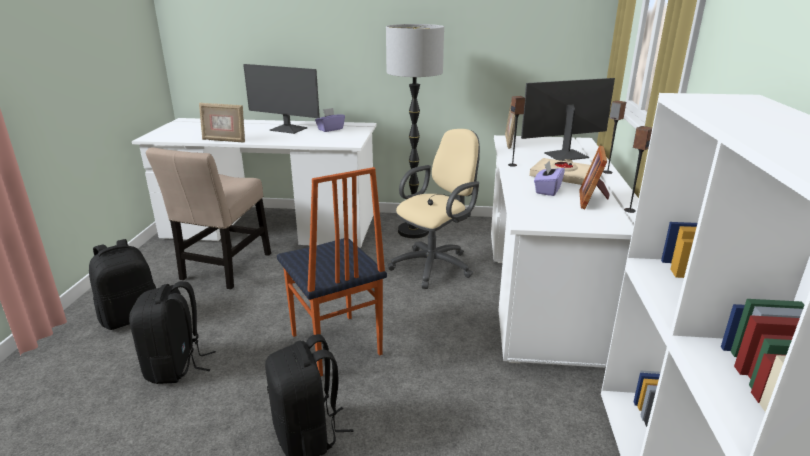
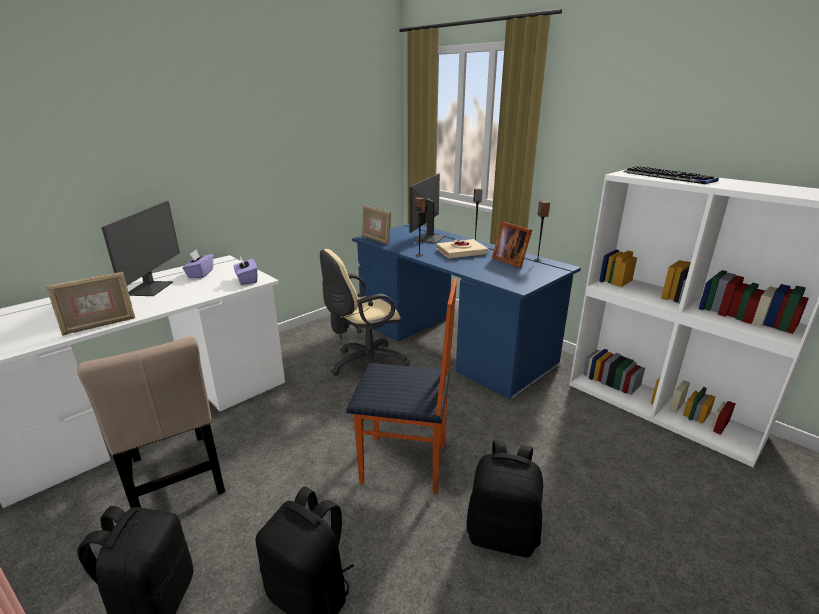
camera: 50 degrees left, 0 degrees up
(288, 129) = (151, 288): monitor -> monitor turned 60 degrees counterclockwise
(413, 231) = (301, 348): floor lamp -> none
(435, 265) = (365, 365): beige office chair -> beige office chair turned 120 degrees counterclockwise
(546, 289) = (452, 343): white desk -> blue desk
(547, 190) = (478, 264): purple tissue box -> purple tissue box (247, 280)
(736, 110) = (668, 177): none -> keyboard

